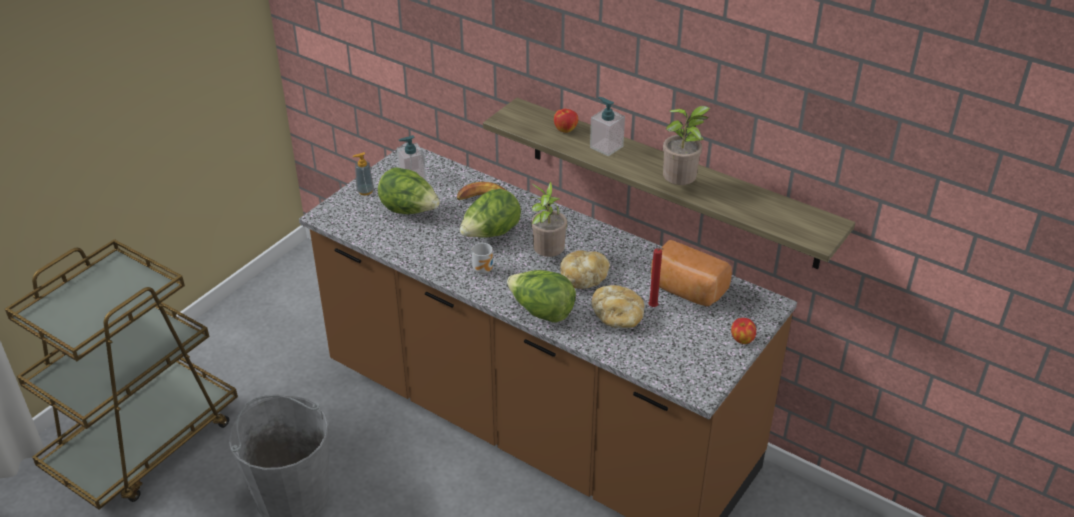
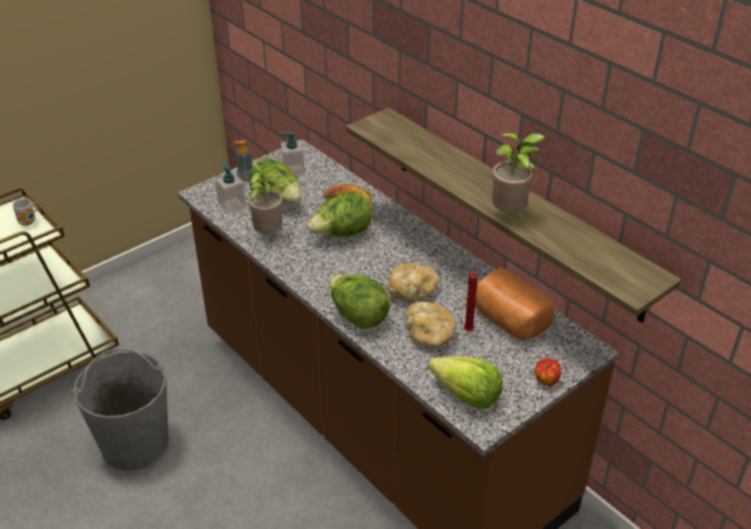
camera: 15 degrees right, 0 degrees up
(484, 269) = (321, 266): mug -> mug (29, 222)
(547, 256) = (385, 264): potted plant -> potted plant (267, 233)
(565, 129) = (421, 143): apple -> none
(606, 147) = (453, 165): soap dispenser -> soap dispenser (232, 205)
(675, 367) = (466, 396): none -> lettuce

